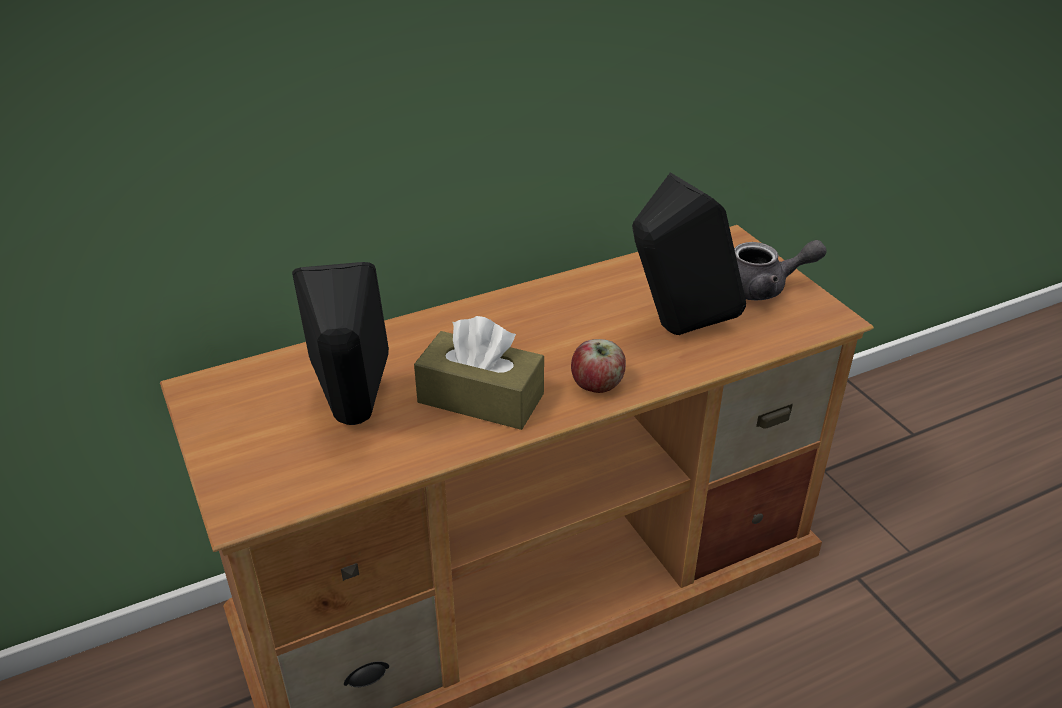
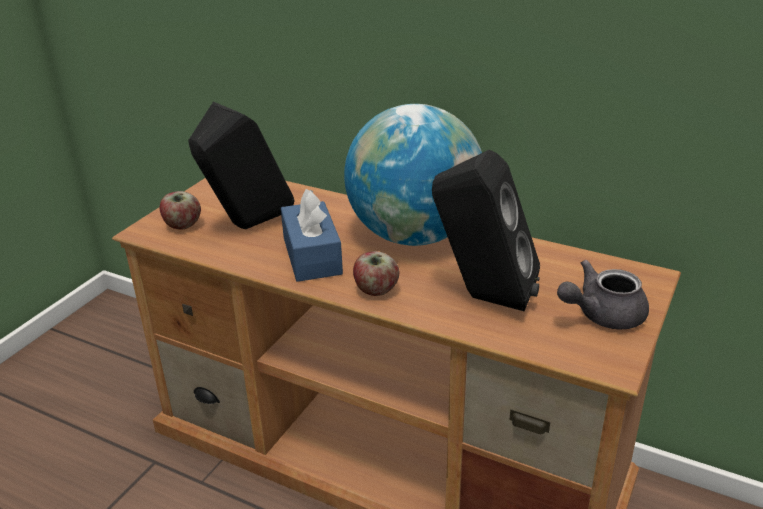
camera: 55 degrees right, 5 degrees down
(277, 471) = (182, 226): none -> apple
(480, 398) = (312, 256): brown tissue box -> blue tissue box
(524, 318) = (415, 235): none -> globe
(762, 288) = (601, 315): grey teapot -> grey teapot turned 105 degrees clockwise

